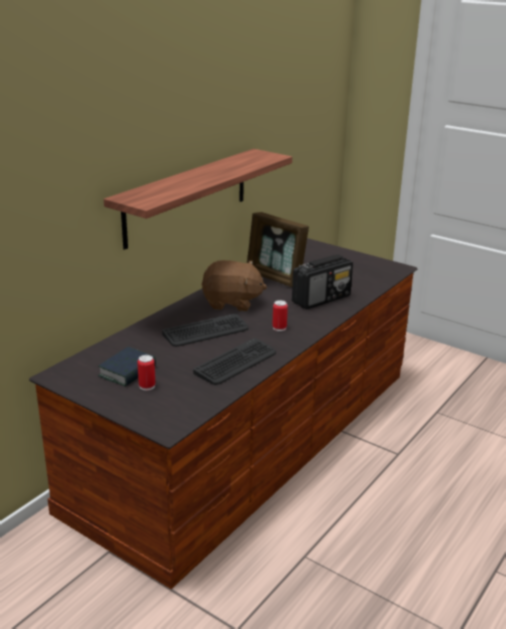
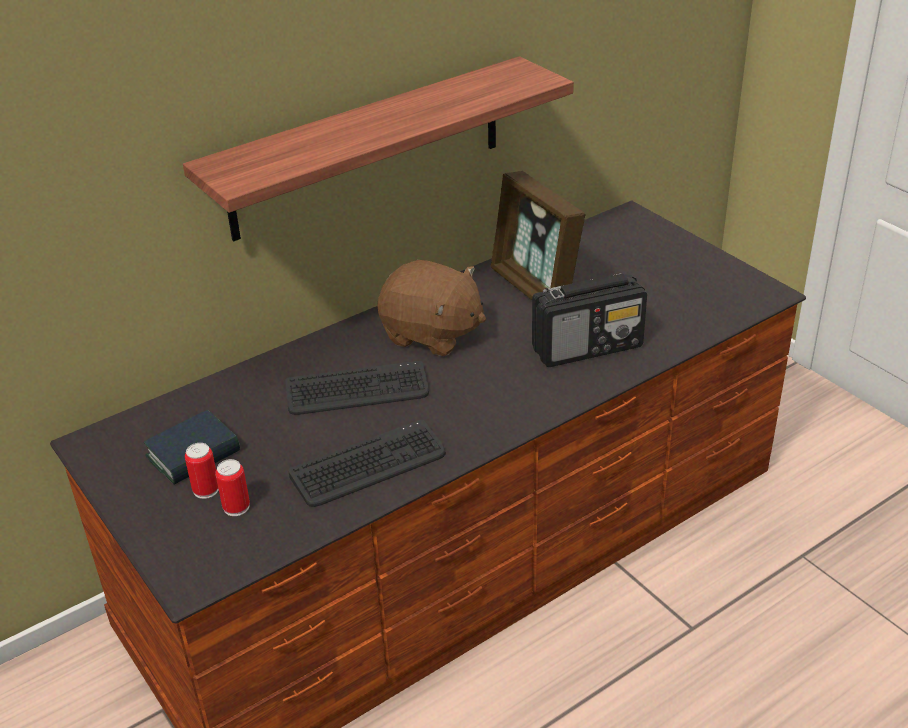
camera: 20 degrees right, 10 degrees up
(279, 328) = (480, 401): can -> can (236, 507)

